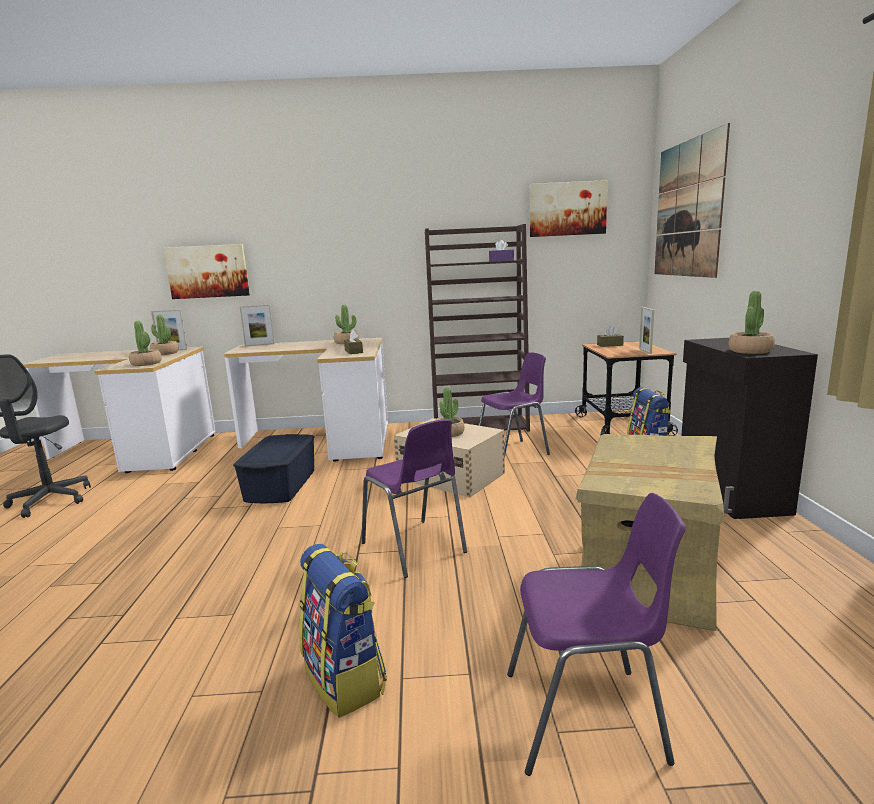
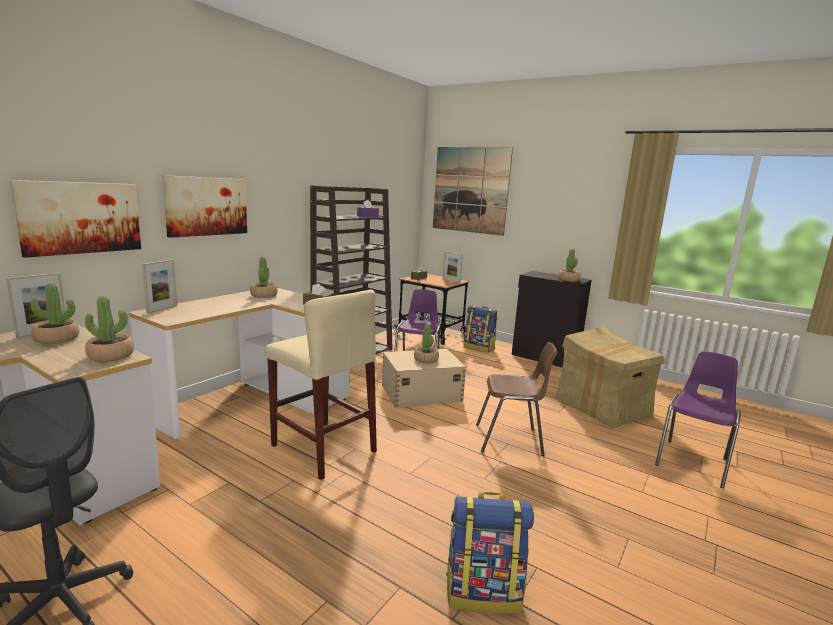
camera: 55 degrees left, 0 degrees up
(280, 485) = (323, 448): blue storage box -> beige stool
(345, 678) = (633, 507): backpack -> backpack (483, 592)
(415, 549) = (510, 440): purple chair -> brown chair
(567, 209) = (388, 177): picture -> picture (206, 206)

